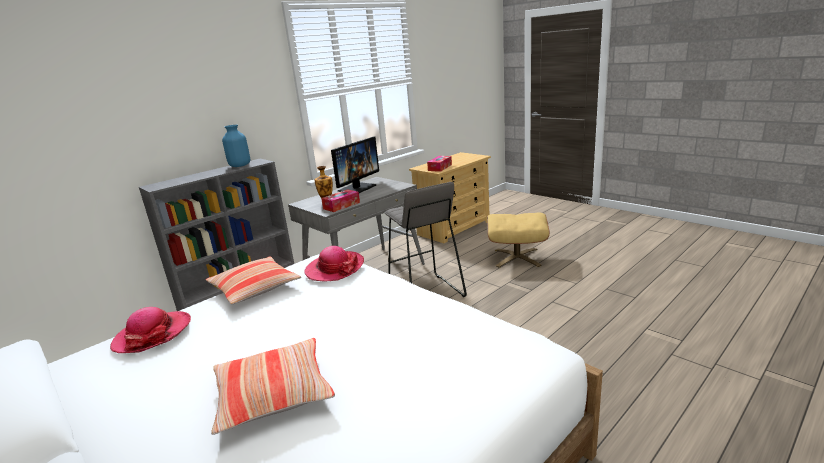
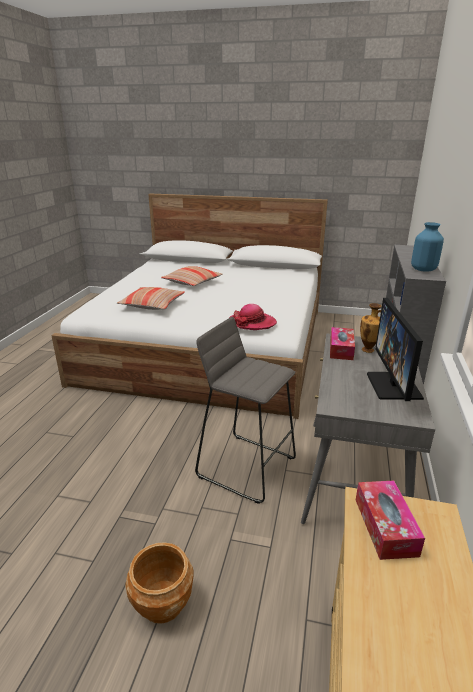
camera: 145 degrees right, 5 degrees up
(153, 334) = (288, 284): hat -> none
(255, 288) = (285, 306): pillow -> pillow (152, 305)
(517, 257) = (162, 602): beige ottoman -> brown planter

